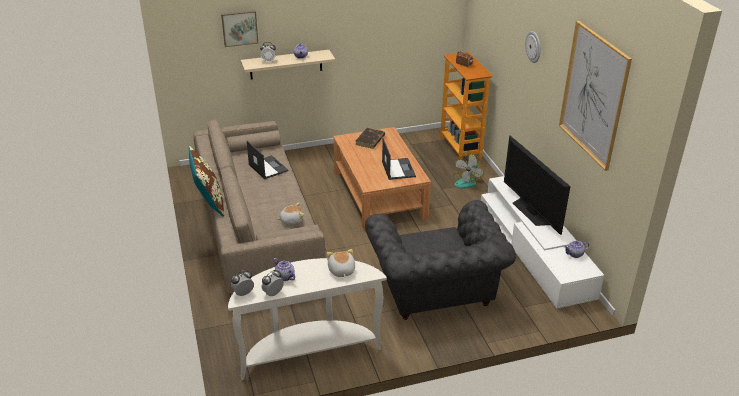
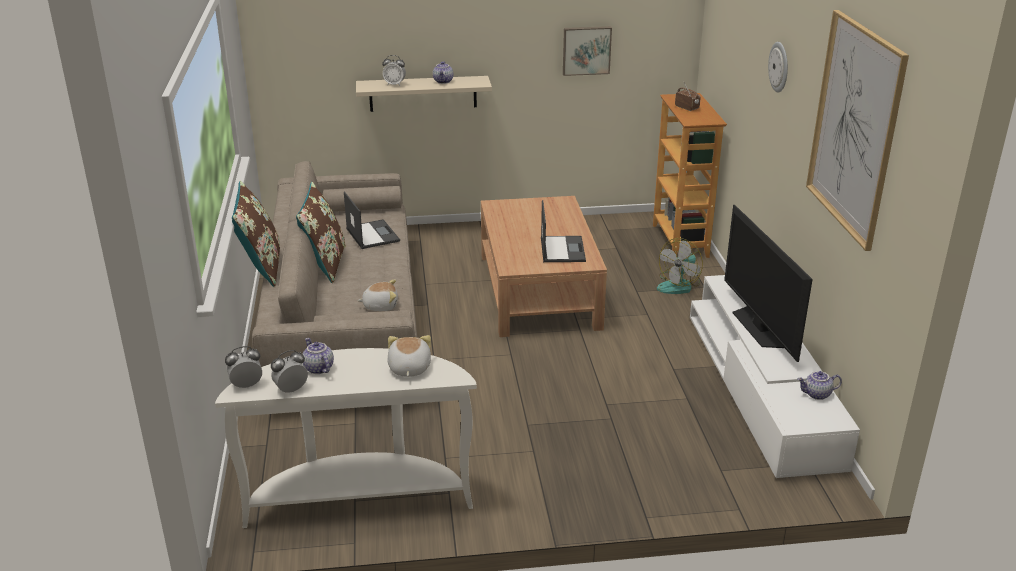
camera: 10 degrees right, 5 degrees down
(239, 27) = (355, 32): picture -> picture (586, 50)
(243, 192) = (325, 264): none -> brown pillow
(370, 140) = (533, 209): brown book -> none
(436, 291) = (585, 433): grey armchair -> none

